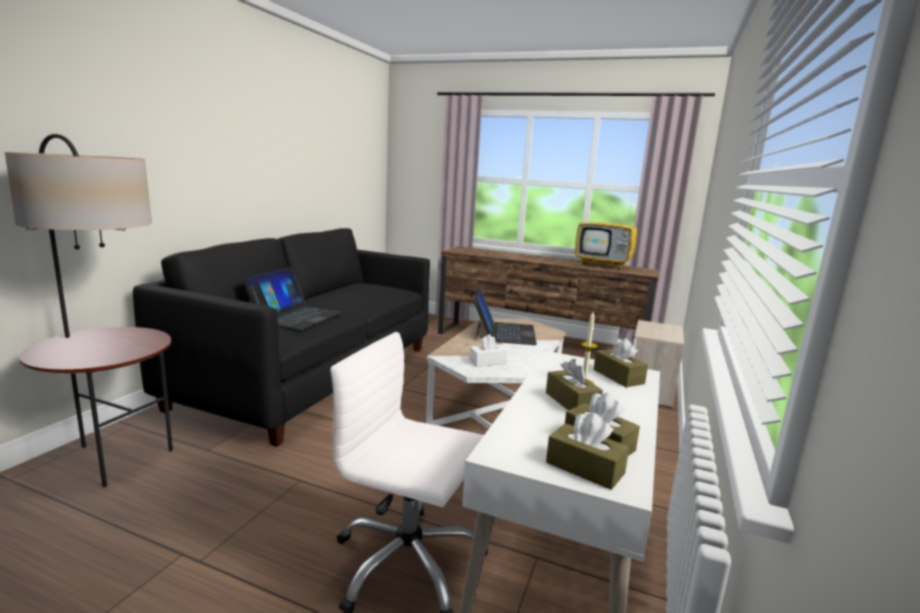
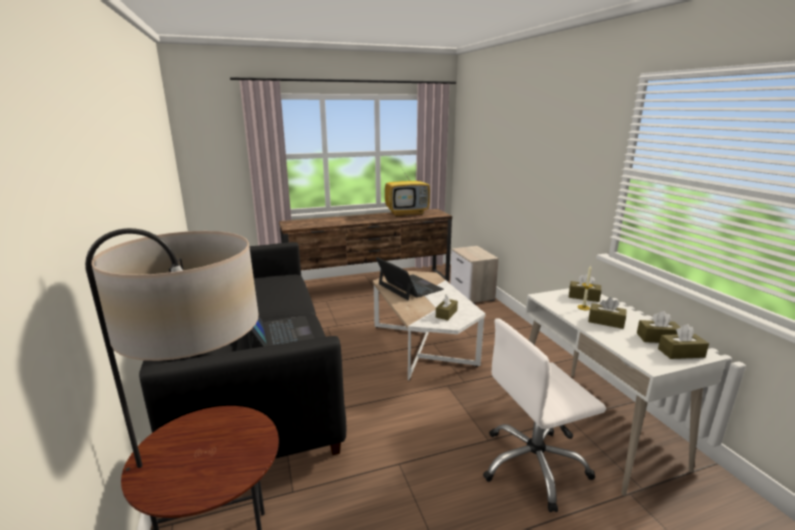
camera: 40 degrees left, 5 degrees up
(487, 362) = (446, 314): white tissue box -> brown tissue box

